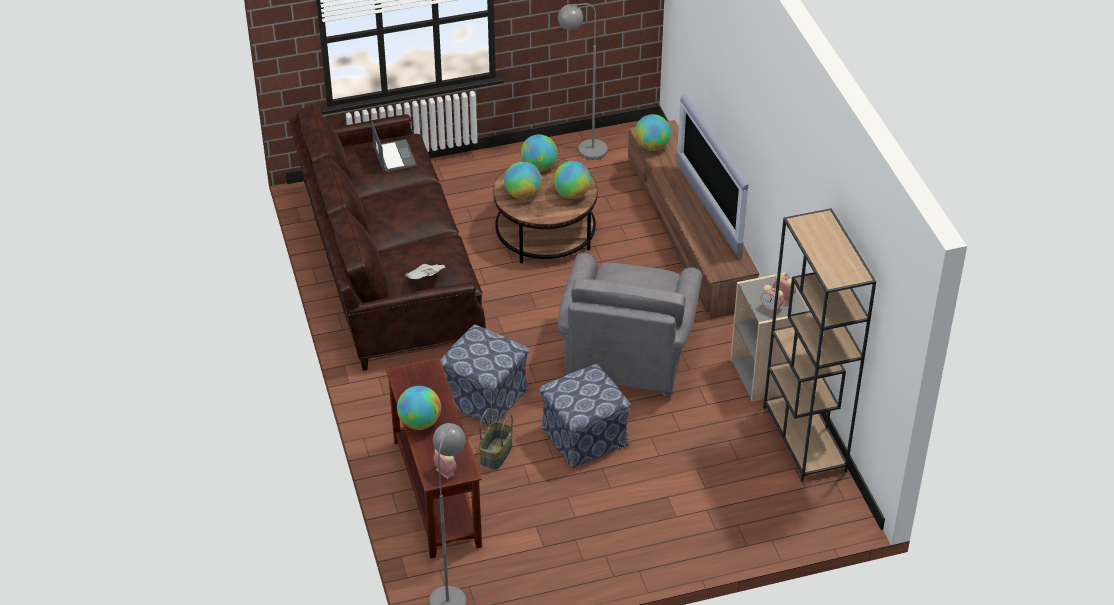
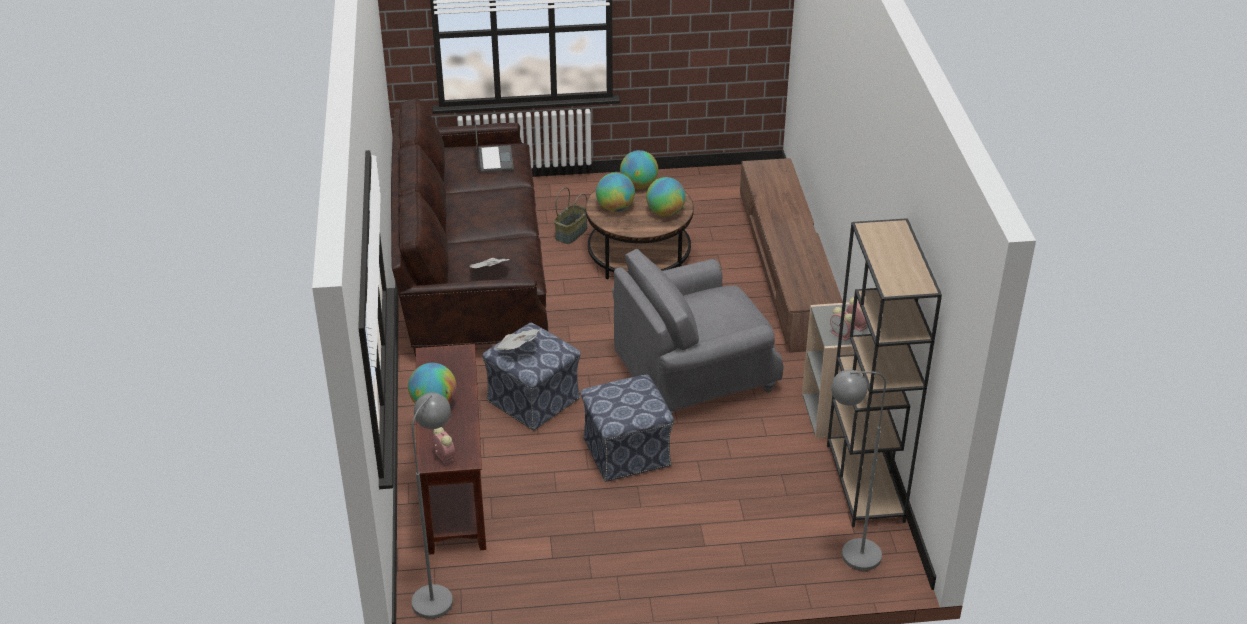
camera: 10 degrees right, 5 degrees down
(470, 353) = (517, 348): none -> newspaper
(496, 454) = (529, 458): basket -> basket (571, 234)
(583, 152) = (697, 185): grey floor lamp -> grey floor lamp (848, 556)
(628, 352) = (695, 374): grey armchair -> grey armchair turned 45 degrees clockwise
(652, 146) = (761, 179): globe -> none
(707, 212) = (803, 245): television -> none

